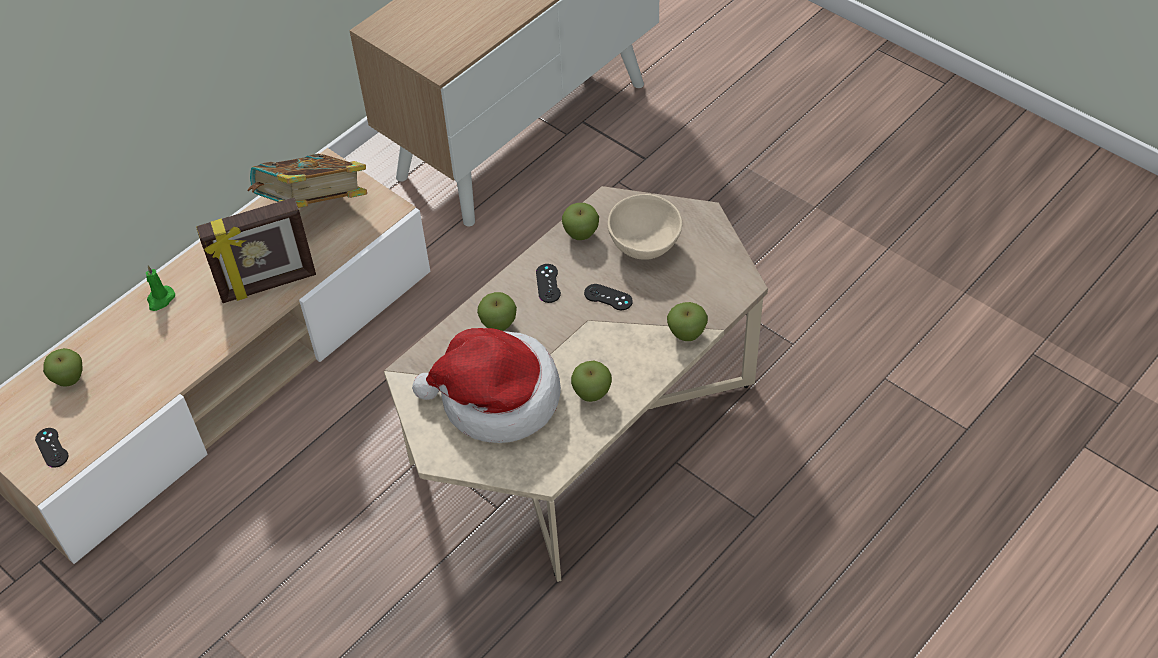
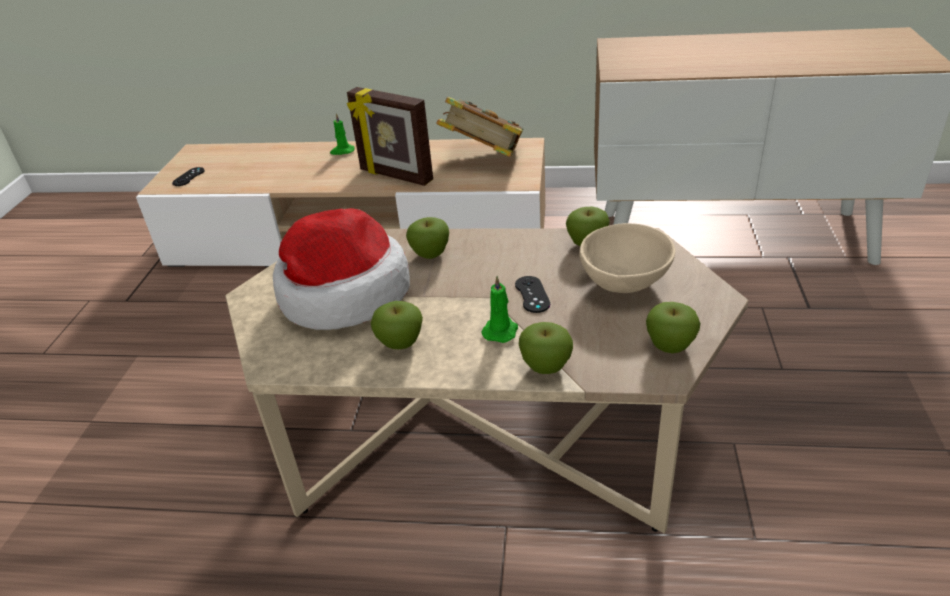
camera: 55 degrees right, 15 degrees down
(69, 379) = (249, 156): apple -> apple (670, 346)
(548, 283) = (507, 255): black game controller -> none
(630, 335) = (501, 330): none -> green candle

